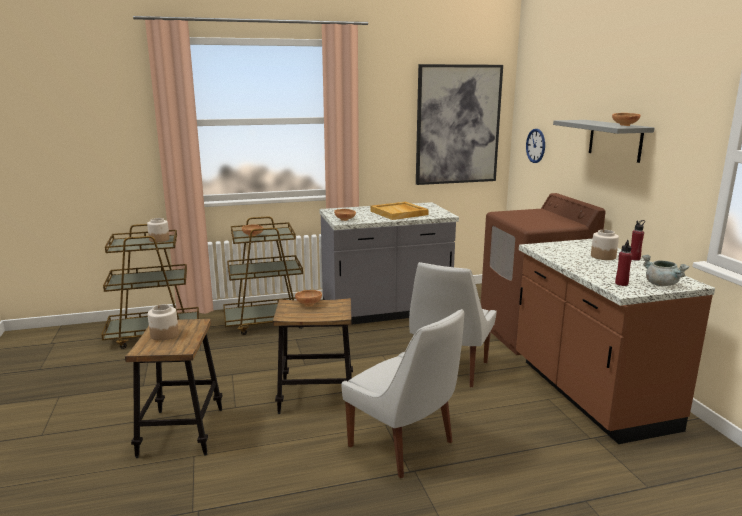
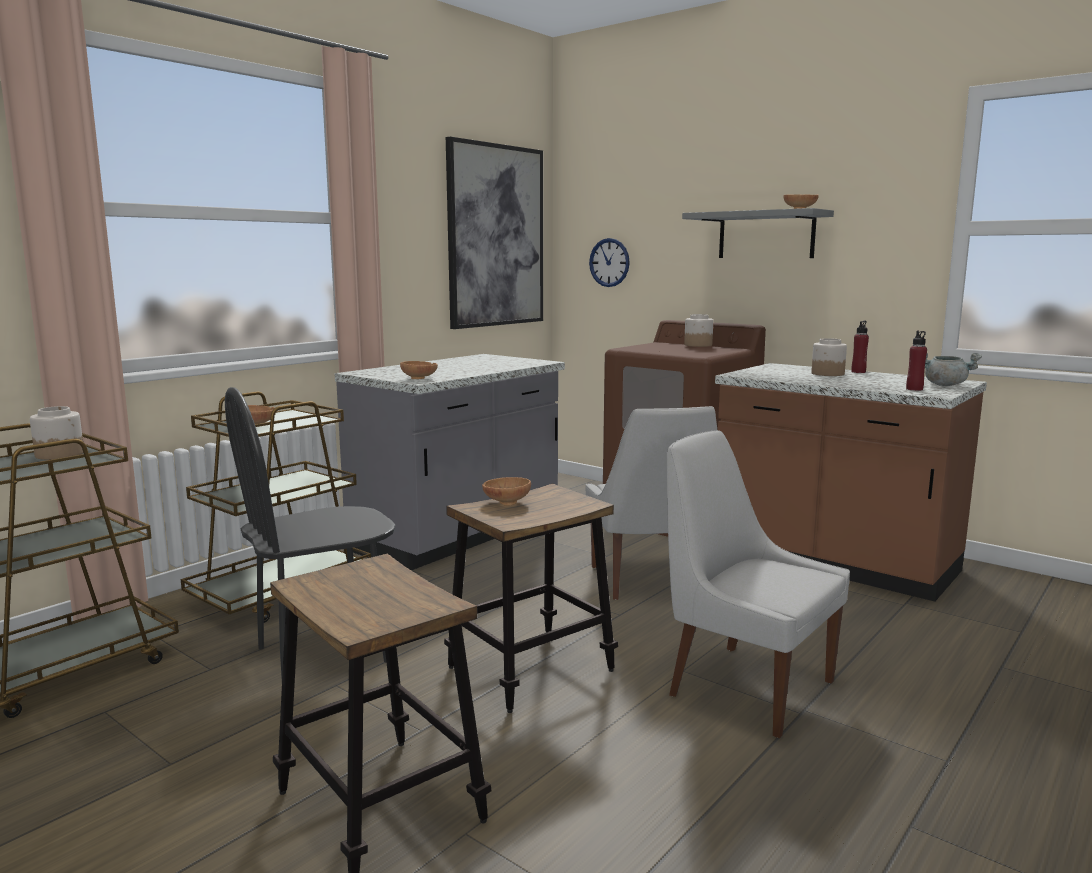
camera: 35 degrees left, 5 degrees down
(164, 334) = (348, 595): jar -> jar (697, 345)
(245, 358) = (323, 655): none -> black chair
(399, 213) = (475, 366): beige tray -> none
(404, 446) = (745, 686): white chair -> white chair turned 150 degrees counterclockwise

